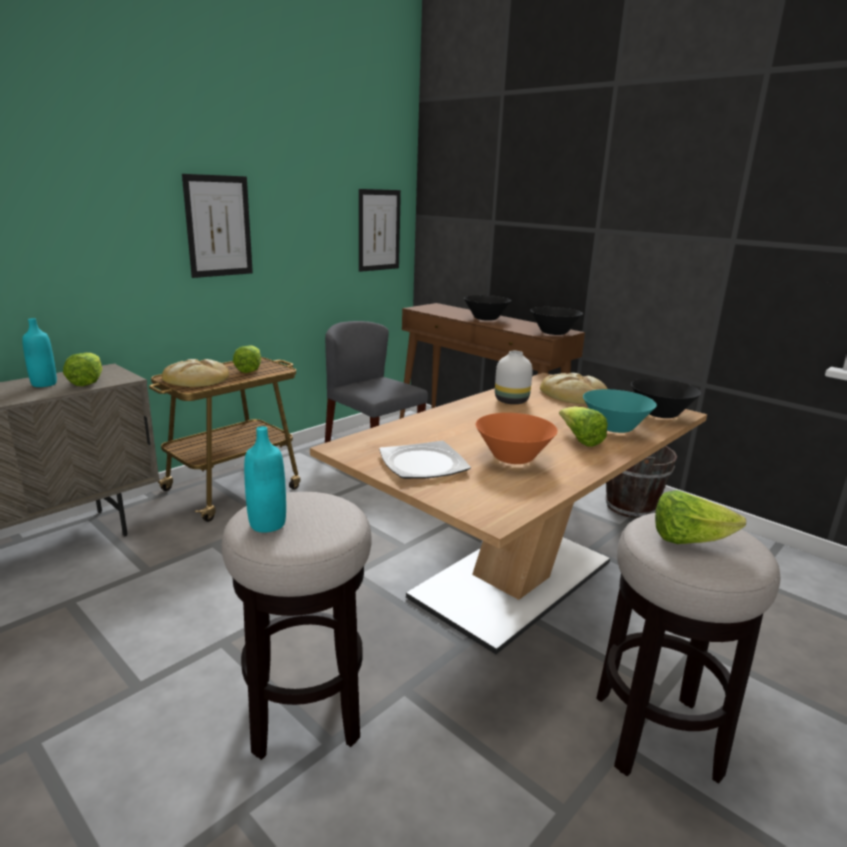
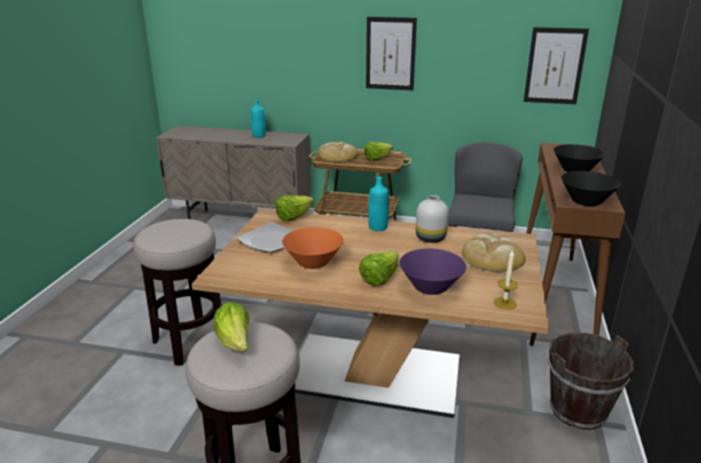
camera: 60 degrees right, 5 degrees up
(87, 382) = (273, 140): lettuce -> lettuce (294, 217)
(267, 524) = (160, 227): turquoise bottle -> turquoise bottle (378, 227)
(615, 427) = (431, 287): turquoise bowl -> purple bowl
(661, 414) = (505, 303): black bowl -> candle

